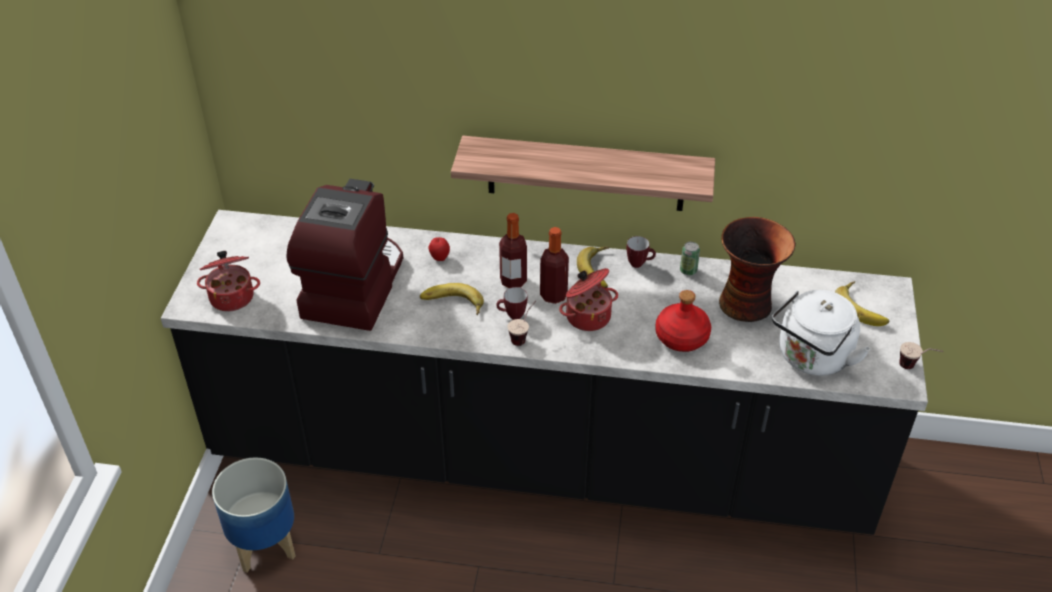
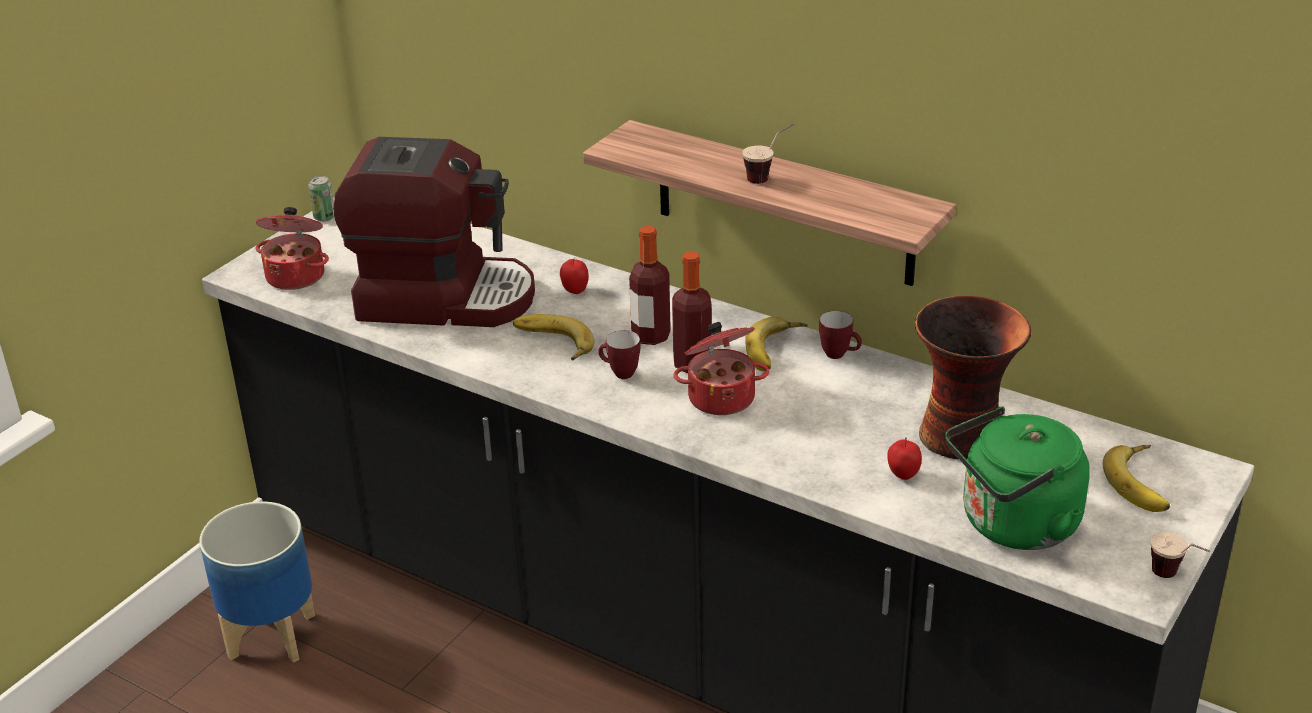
camera: 25 degrees right, 10 degrees down
(353, 287) = (444, 297): coffee machine -> coffee machine turned 60 degrees clockwise
(523, 336) = (617, 399): cup -> cup (768, 176)
(682, 338) = (836, 453): red bottle -> none
(688, 270) = (904, 378): can -> can (324, 217)
(730, 342) = (903, 476): none -> apple
(811, 358) = (1014, 525): white kettle -> green kettle

